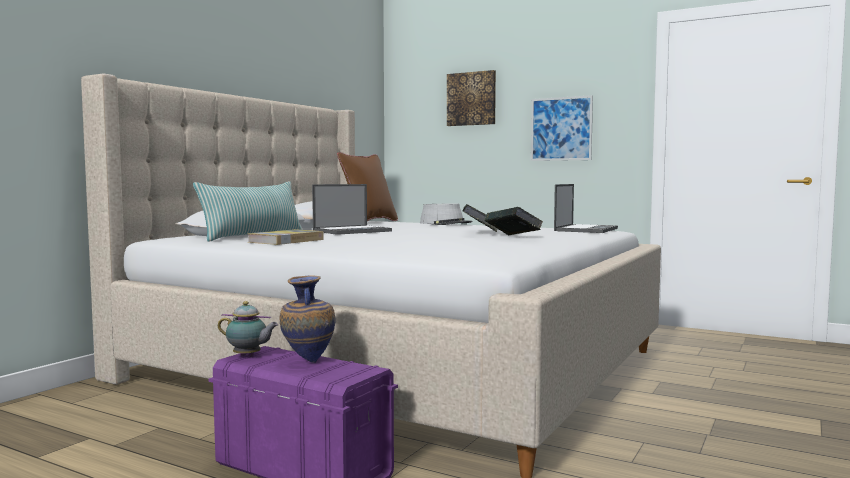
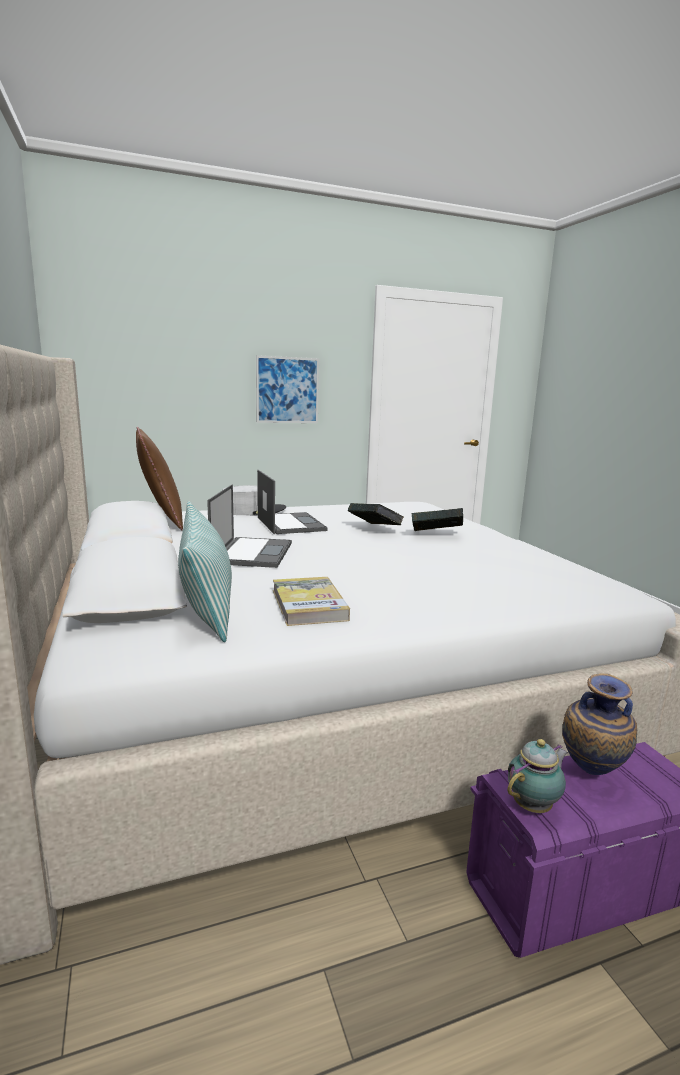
camera: 50 degrees left, 10 degrees up
(471, 99) = (180, 346): picture -> none
(586, 229) = (406, 505): laptop -> laptop (290, 524)

